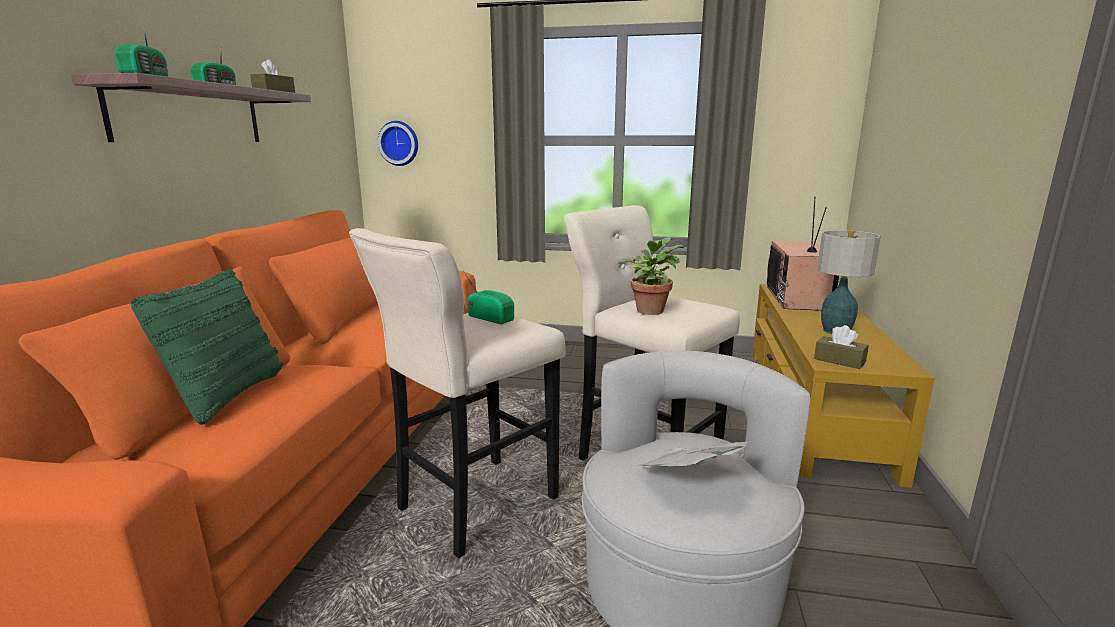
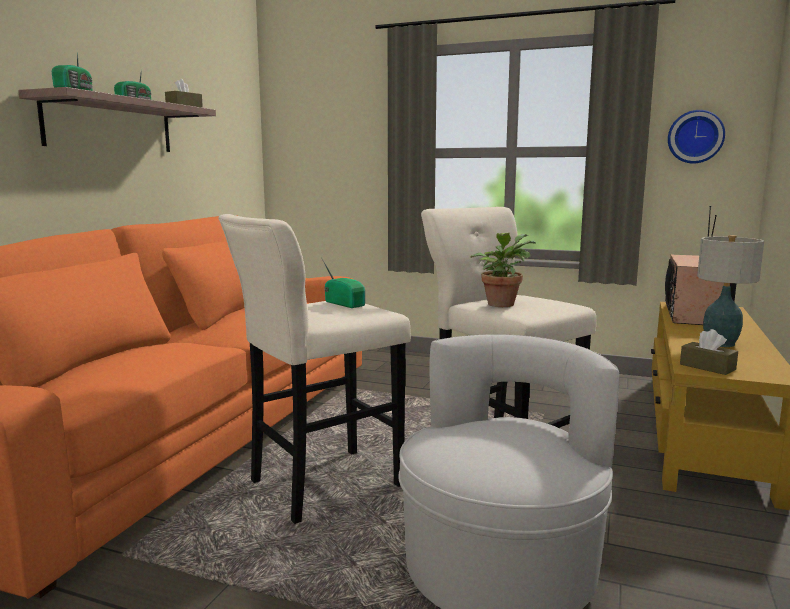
camera: 10 degrees right, 5 degrees down
(227, 396) = (108, 357): green pillow -> none
(399, 143) = (301, 157): wall clock -> wall clock (695, 137)
(692, 479) = (499, 448): newspaper -> none

